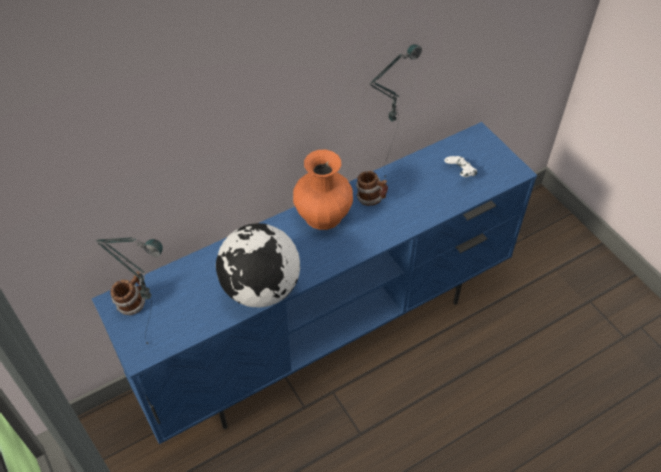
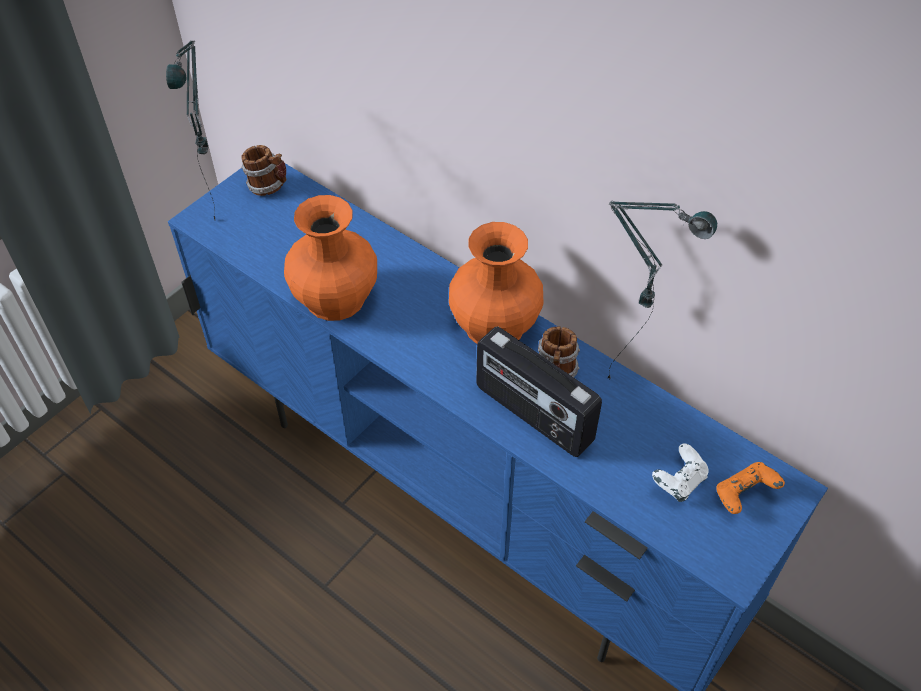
camera: 70 degrees right, 0 degrees up
(261, 289) = (334, 298): globe -> orange vase
(395, 217) = (533, 415): none -> radio
(476, 152) = (744, 495): none -> orange game controller

